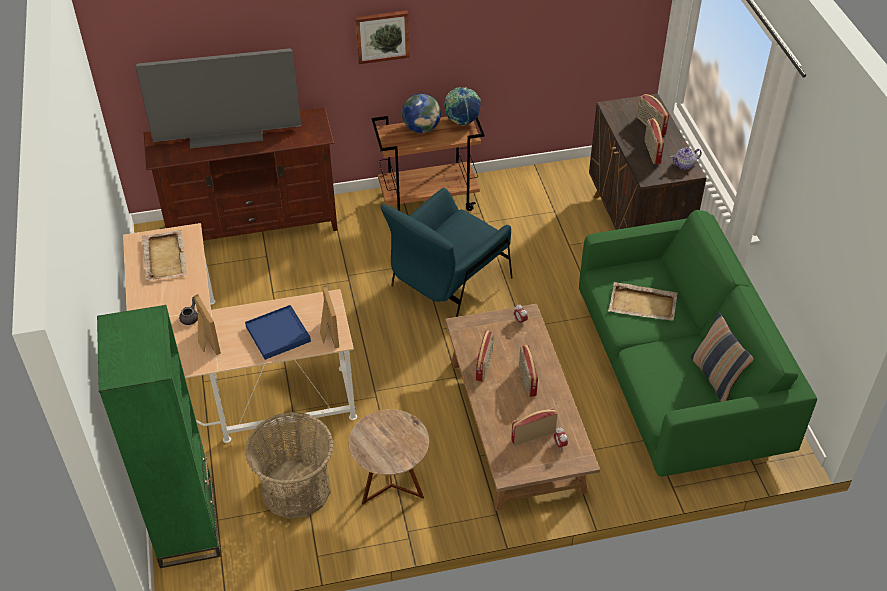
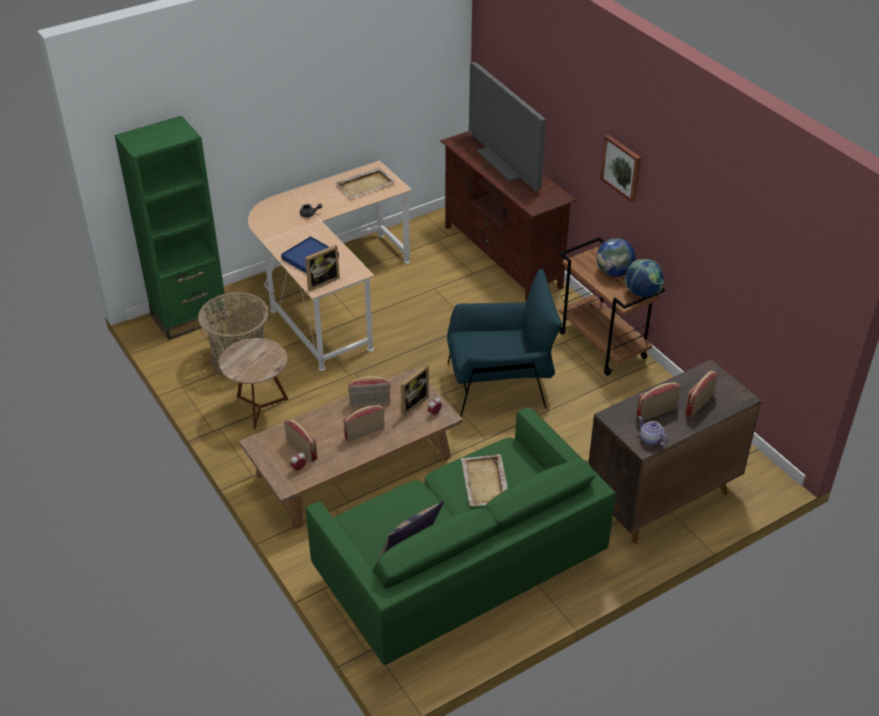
camera: 70 degrees right, 5 degrees down
(206, 342) = (287, 228): picture frame -> picture frame (411, 403)
(449, 284) = (500, 385): blue armchair -> blue armchair turned 150 degrees clockwise

